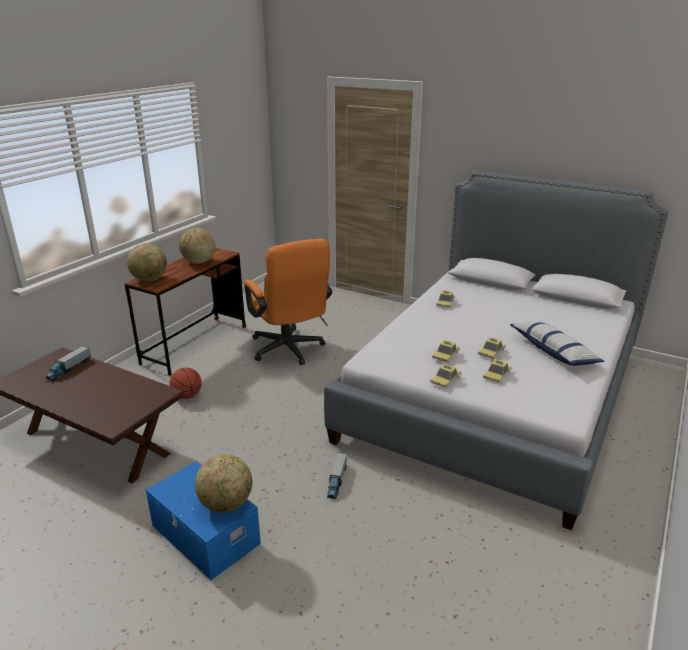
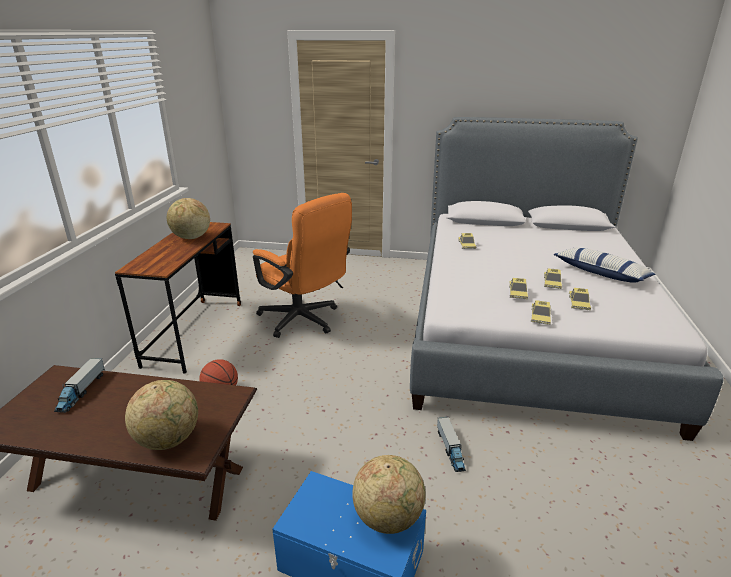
camera: 20 degrees left, 0 degrees up
(150, 280) = (146, 264): globe -> globe (168, 439)

